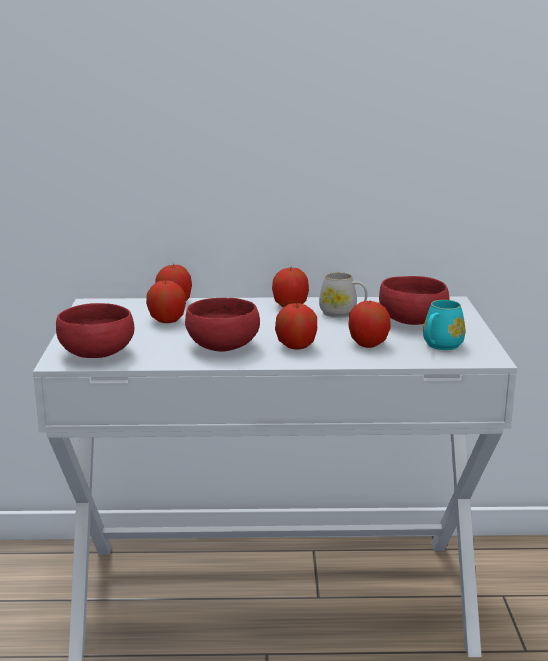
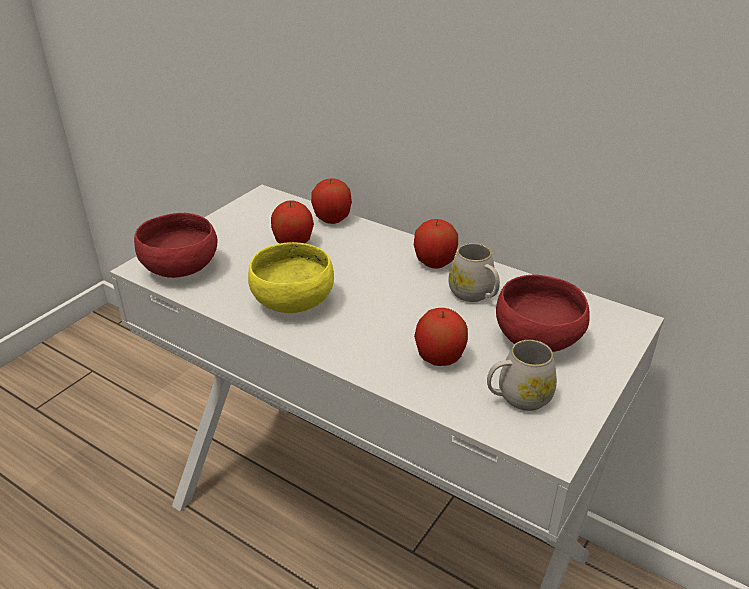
camera: 35 degrees right, 15 degrees up
(221, 346) = (292, 301): red bowl -> yellow bowl
(296, 347) = (360, 331): apple -> none
(440, 346) = (518, 397): turquoise mug -> white mug

